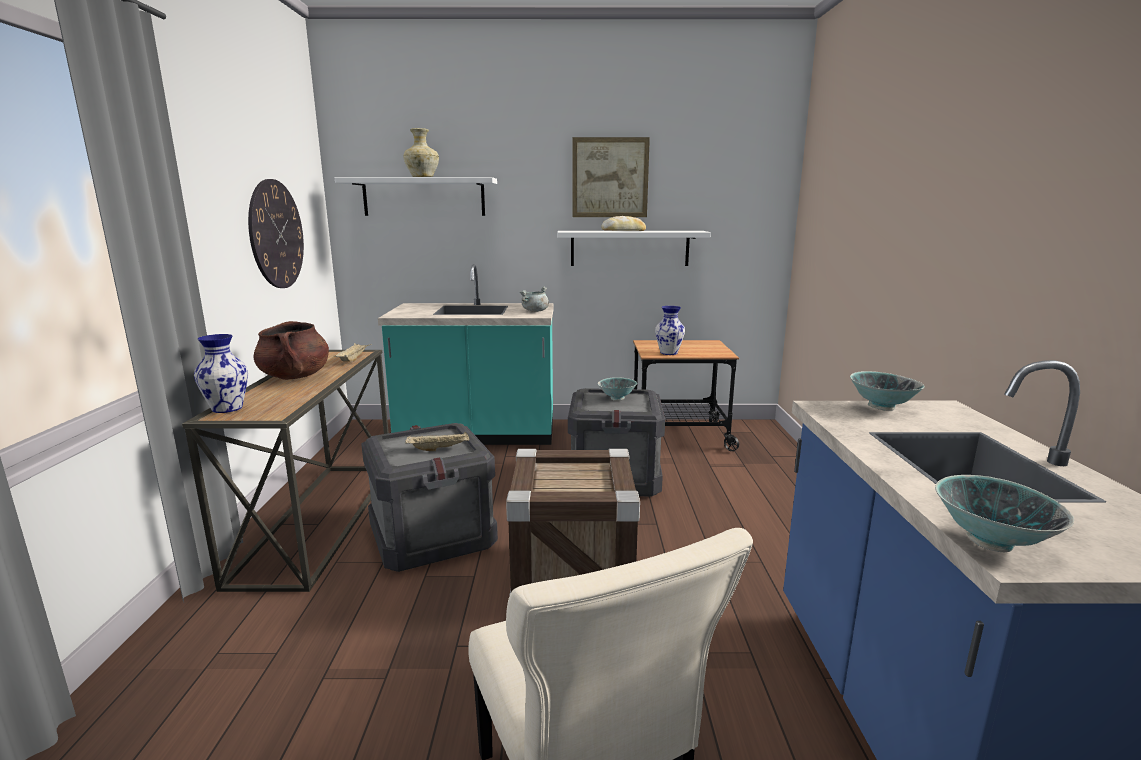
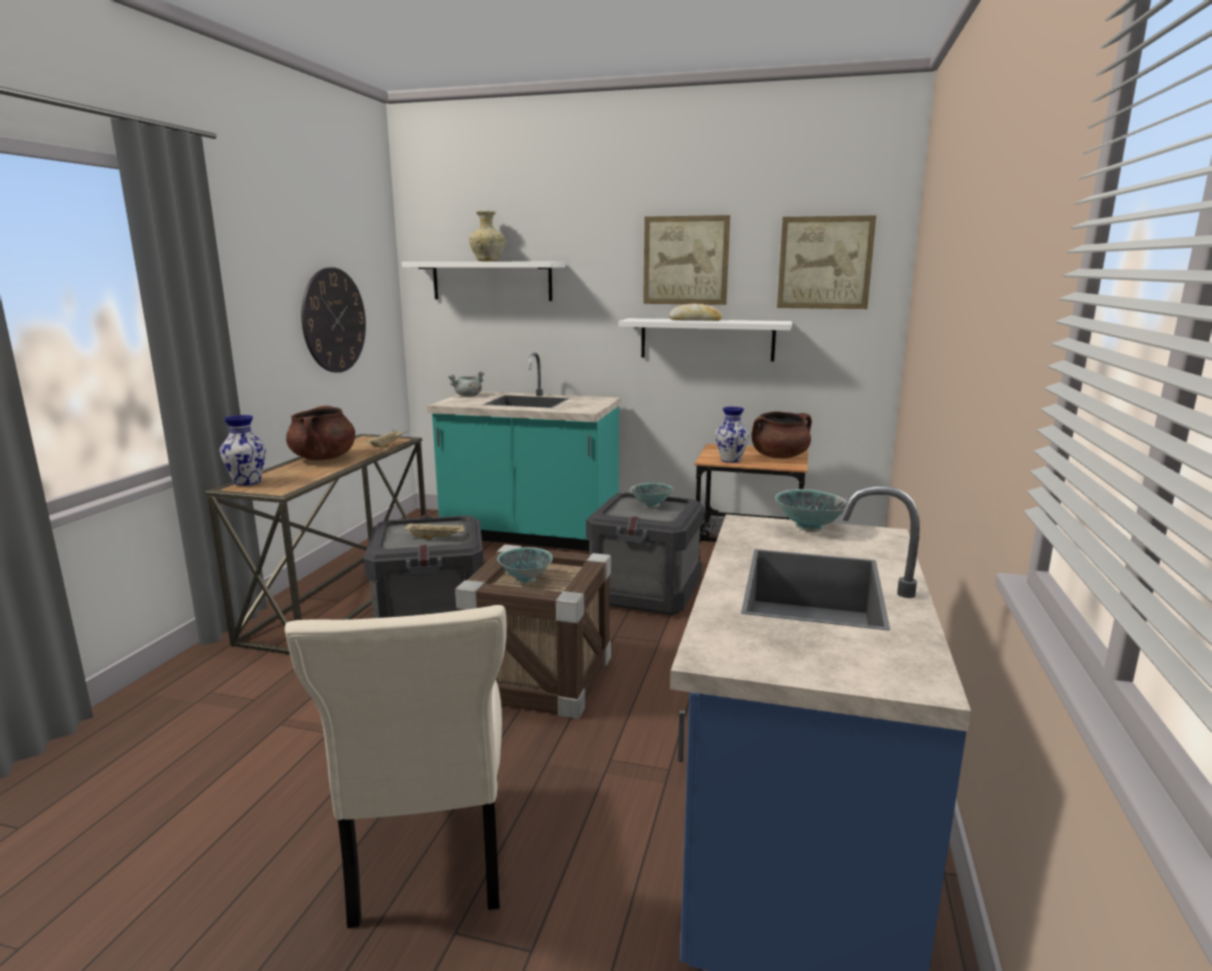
camera: 15 degrees right, 0 degrees up
(535, 311) = (589, 405): grey cooking pot -> grey cooking pot (468, 396)
(704, 347) = (779, 456): none -> brown cooking pot
(729, 180) = (825, 263): none -> picture
(990, 542) = (712, 644): bowl -> bowl (525, 579)

